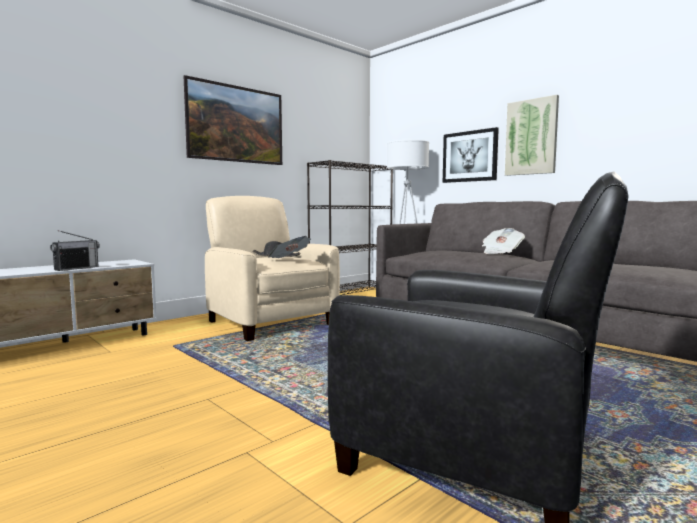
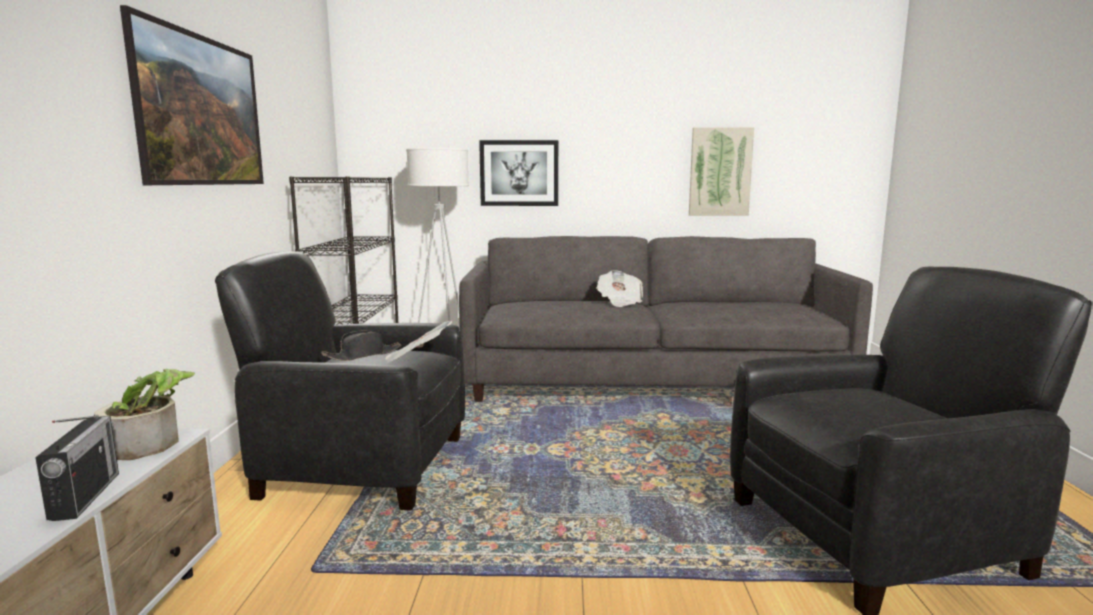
camera: 45 degrees left, 5 degrees up
(129, 263) = (152, 443): none -> potted plant
(270, 323) = (362, 465): beige armchair -> black armchair
(531, 137) = (601, 157): picture -> picture (720, 172)

